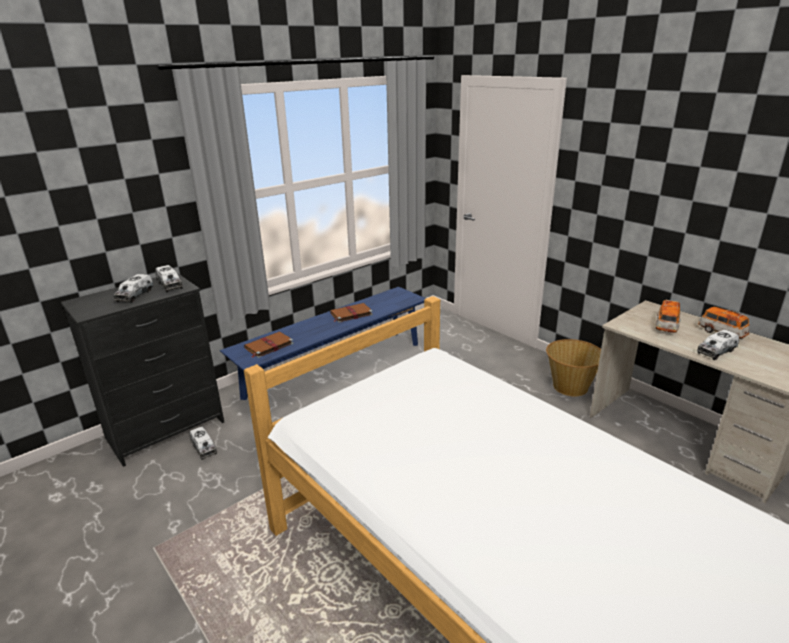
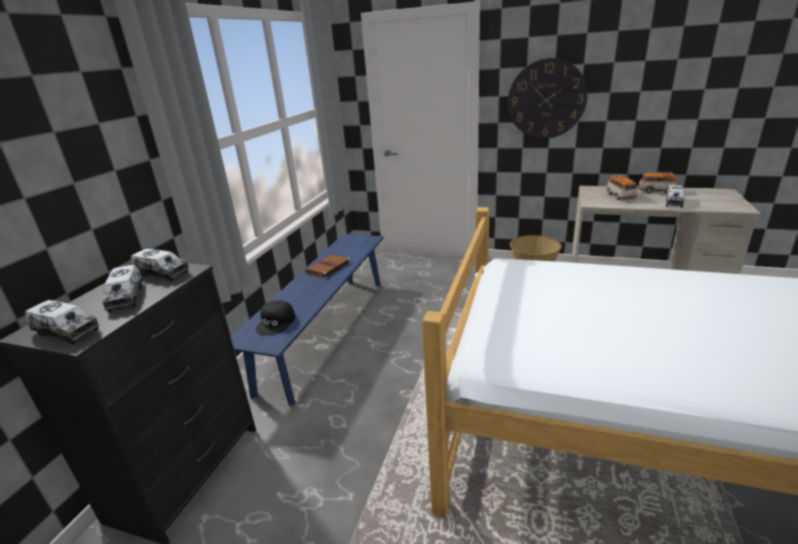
camera: 30 degrees left, 0 degrees up
(204, 448) = (260, 469): toy truck -> toy truck (66, 332)
(268, 346) = (276, 323): brown book -> black cap
(621, 194) = (546, 99): none -> wall clock

